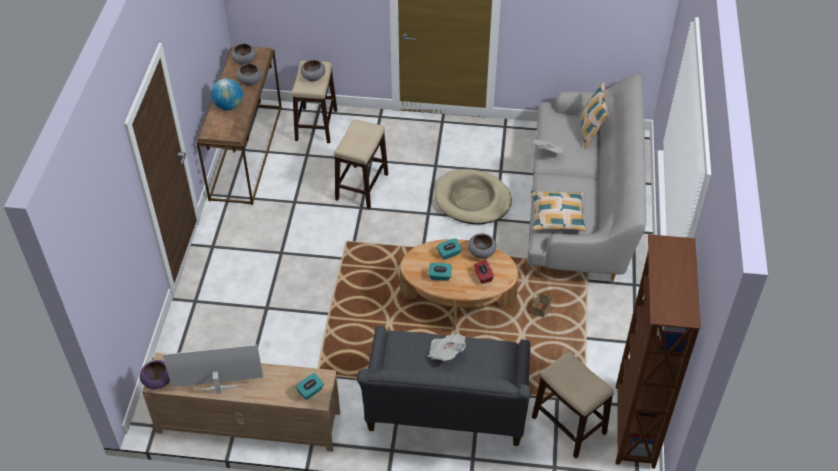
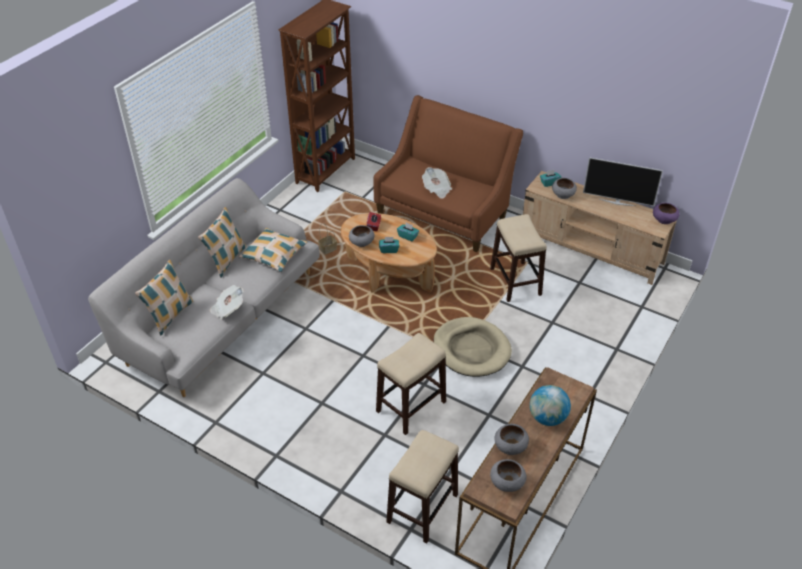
camera: 155 degrees left, 5 degrees down
(313, 77) = (422, 457): grey bowl -> grey bowl (563, 194)
(446, 413) = (444, 212): grey sofa -> brown sofa
(472, 200) = (312, 354): beige dog bed -> beige dog bed (471, 349)
(568, 424) = (367, 183): stool -> stool (515, 282)
(596, 196) = (227, 260): none -> pillow

